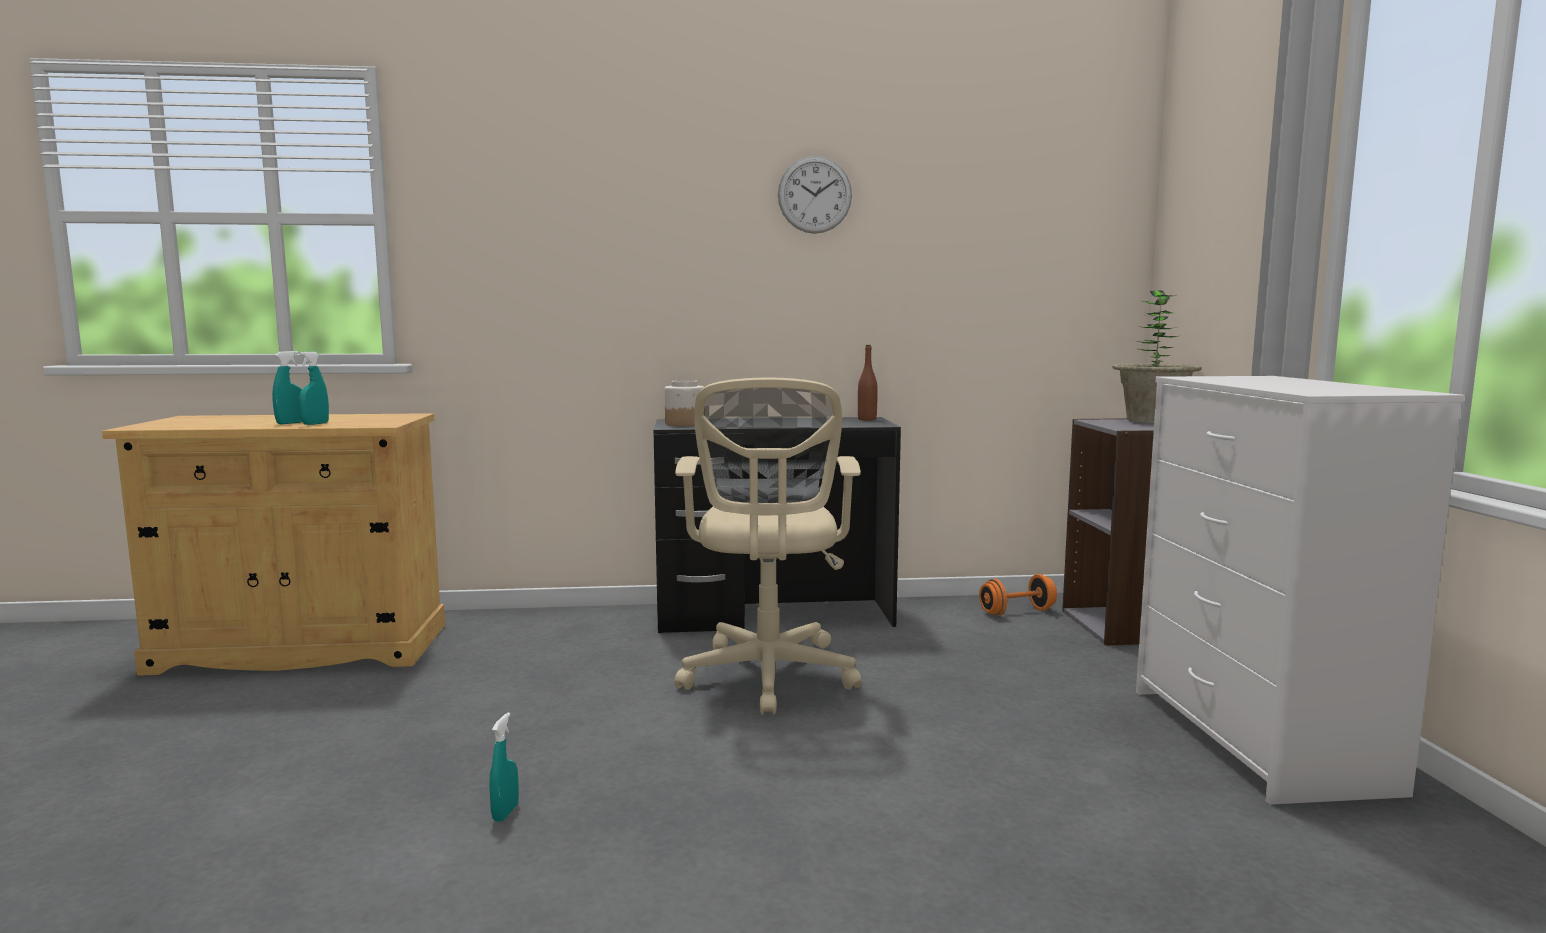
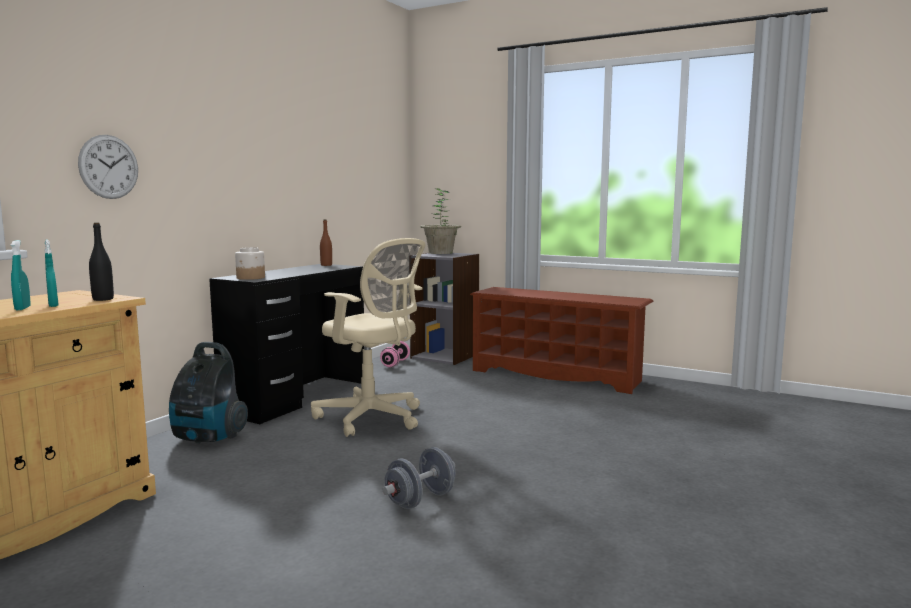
camera: 55 degrees left, 0 degrees up
(369, 424) = (103, 299): none -> black bottle
(505, 813) = (420, 500): turquoise spray bottle -> grey dumbbell
(584, 628) = (208, 438): none -> vacuum cleaner
(814, 195) = (283, 124): wall clock -> wall clock (109, 167)
(1017, 612) = (395, 363): orange dumbbell -> pink dumbbell
(1259, 739) = (557, 375): white dresser -> brown shoe rack

